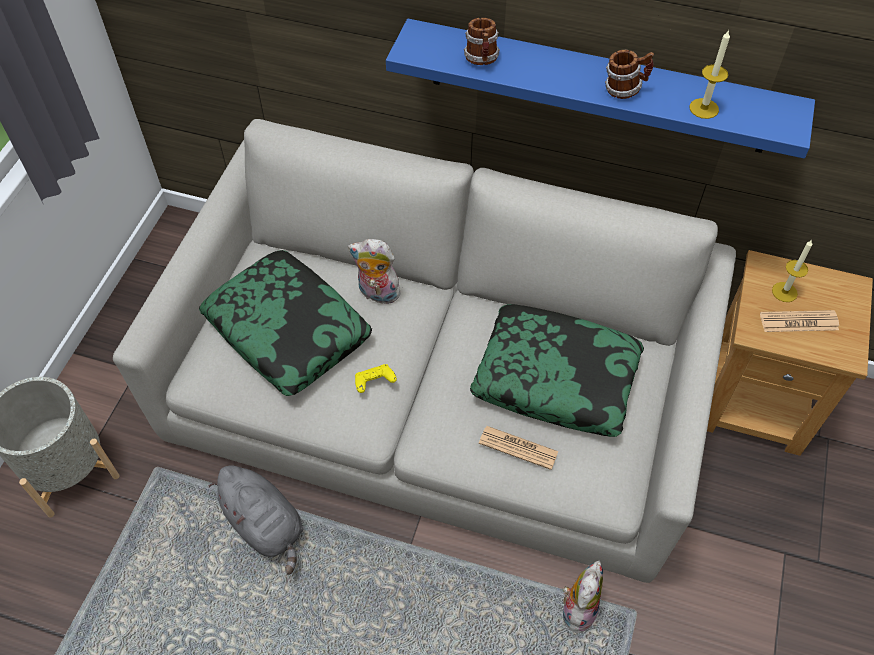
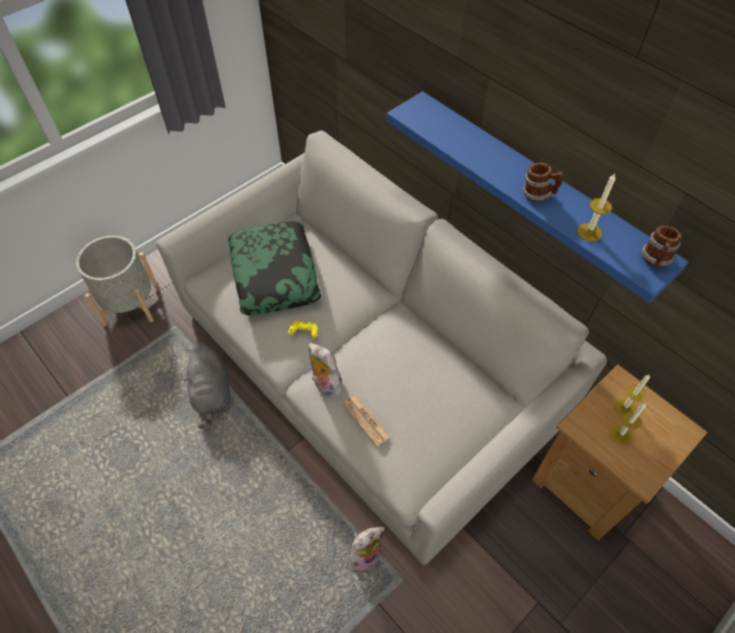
camera: 30 degrees right, 0 degrees up
(377, 294) = (344, 277): plush toy -> plush toy (325, 385)
(482, 60) = (451, 136): mug -> mug (655, 260)
(556, 378) = (423, 388): pillow -> none
(798, 322) = (620, 435): newspaper -> candle

